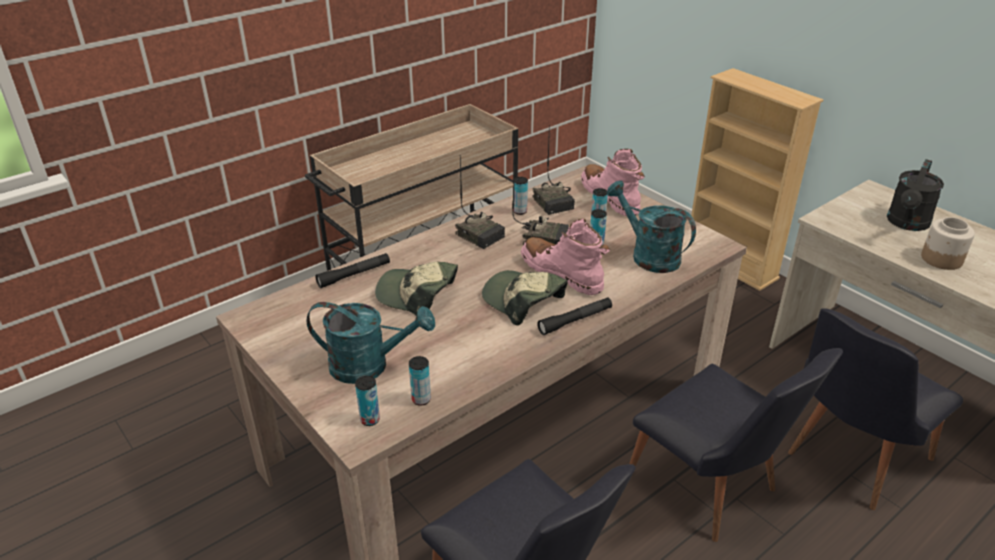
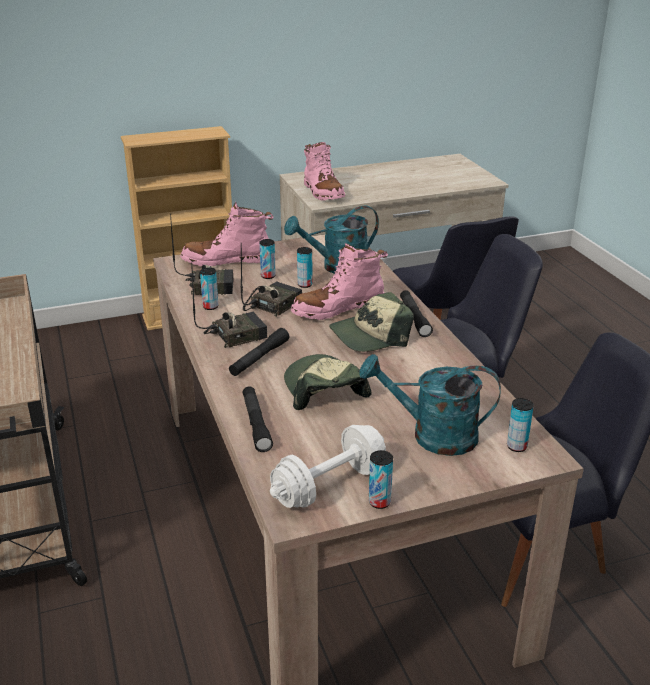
camera: 70 degrees left, 5 degrees down
(285, 325) = (329, 485): none -> white dumbbell
(369, 366) = (432, 436): turquoise watering can -> turquoise watering can turned 105 degrees counterclockwise
(417, 295) = (324, 389): cap -> cap turned 120 degrees clockwise
(421, 399) = (496, 413): can -> can (379, 502)
(450, 254) = (259, 358): none -> black flashlight
(852, 214) = (323, 192): none -> pink boot
(907, 224) = (350, 181): black watering can -> none
(941, 259) = (400, 186): jar -> none

